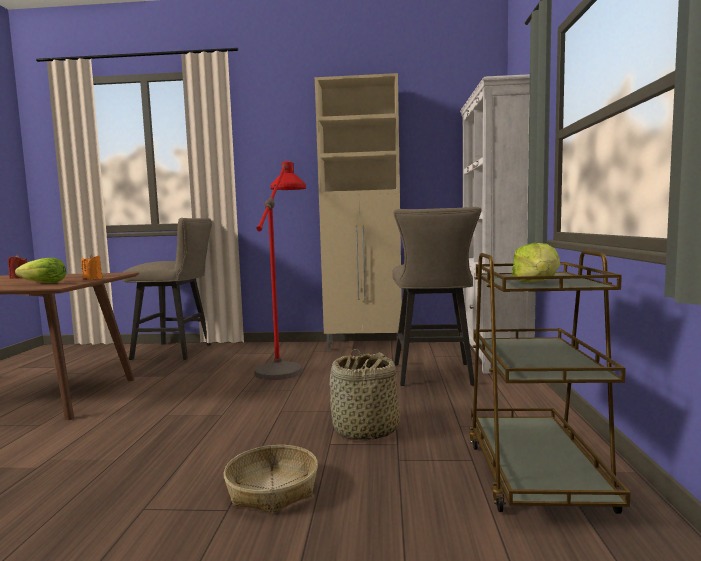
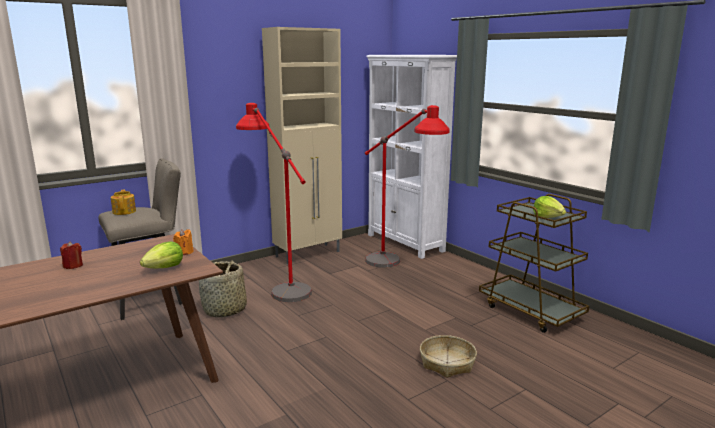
camera: 40 degrees left, 10 degrees up
(158, 261) = (124, 211): none -> teapot
(365, 430) = (427, 315): basket -> basket (225, 310)
(434, 376) = (399, 268): beige stool -> red floor lamp

